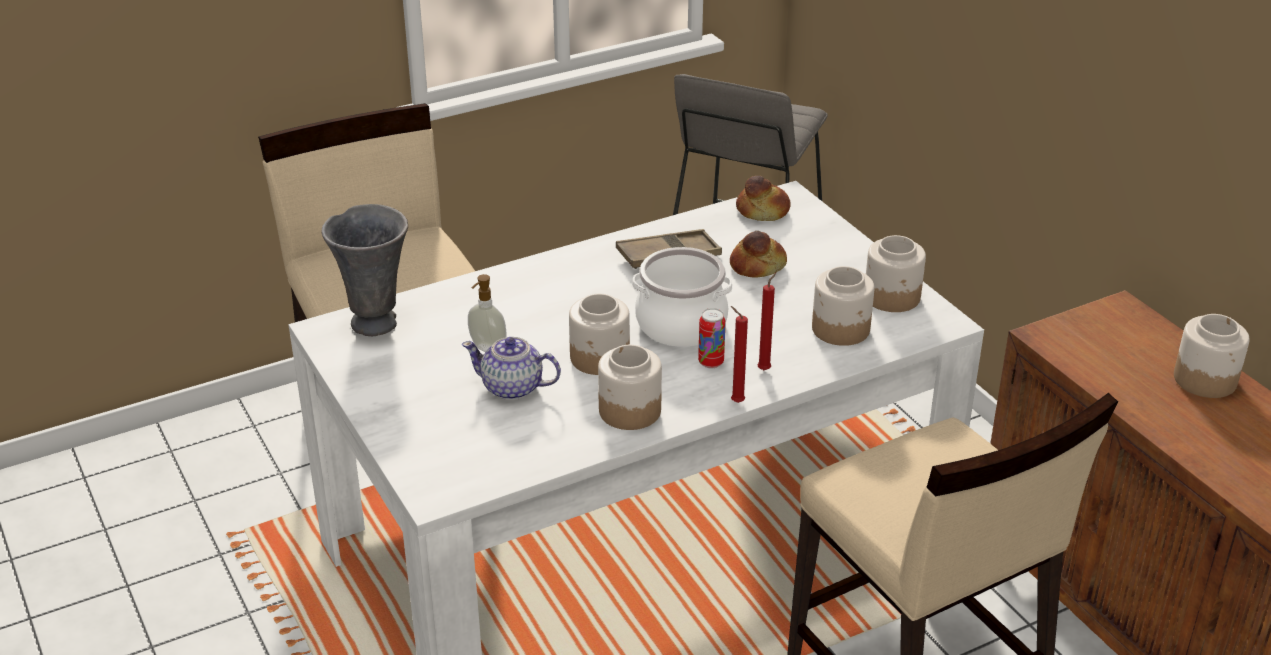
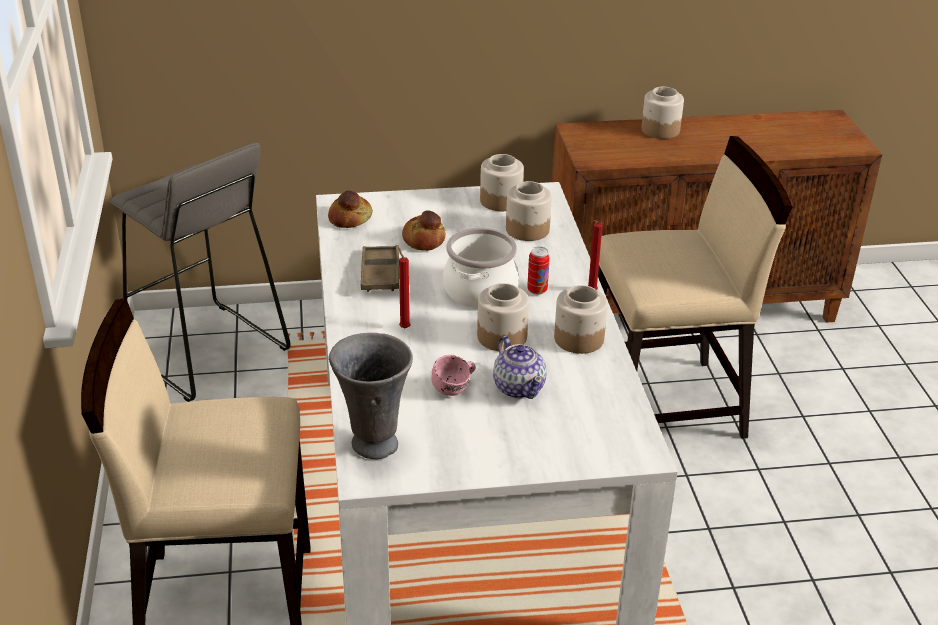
camera: 70 degrees left, 0 degrees up
(487, 349) = (455, 389): soap dispenser -> pink mug
(513, 388) = (519, 387): teapot -> teapot turned 60 degrees counterclockwise
(765, 369) = (558, 270): red candle -> red candle (404, 327)

